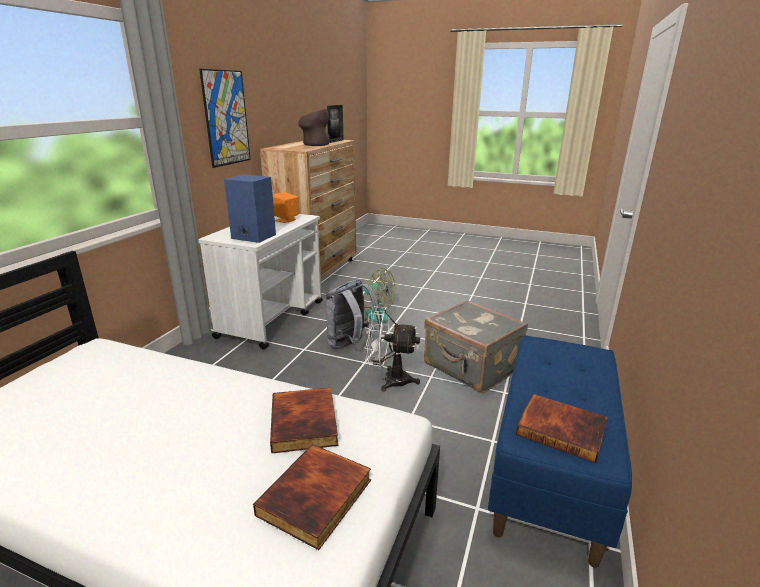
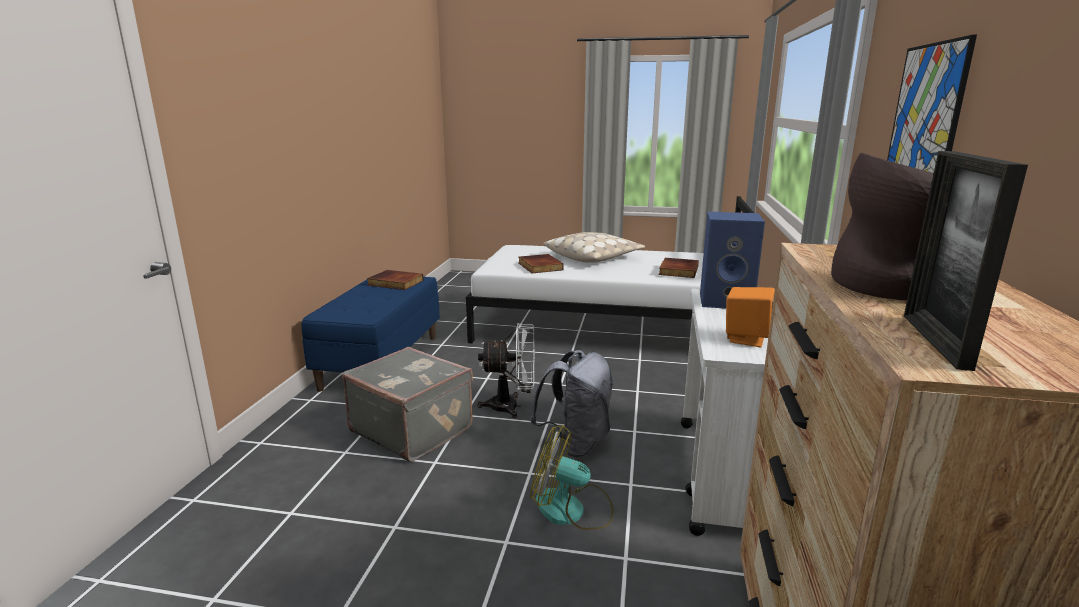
camera: 170 degrees right, 5 degrees down
(165, 460) = (593, 257): none -> beige pillow
(316, 498) = (519, 254): book -> book (677, 270)

